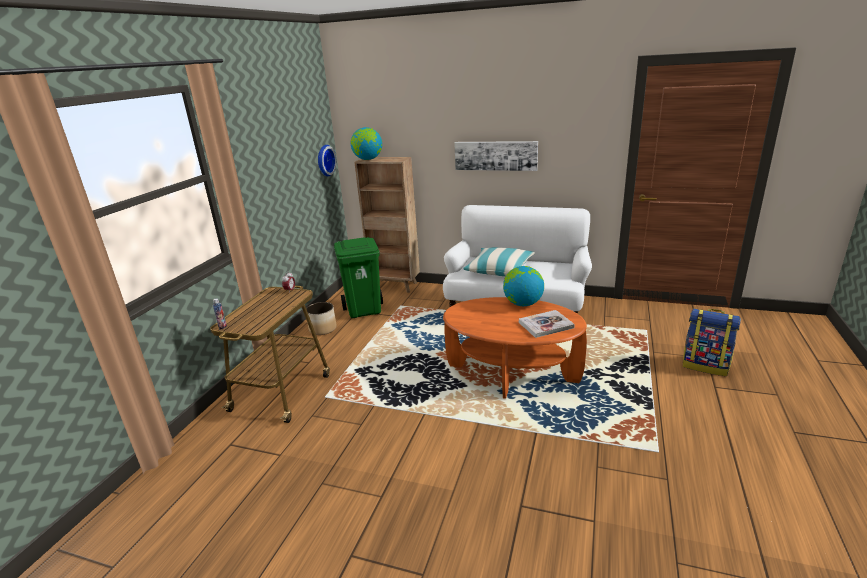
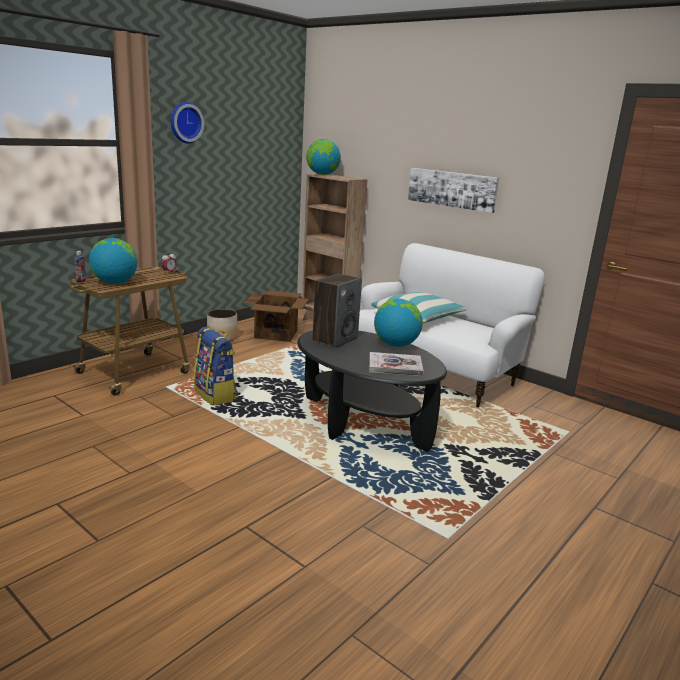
camera: 20 degrees right, 5 degrees down
(256, 318) = (115, 283): none -> globe
(324, 160) = (281, 169): wall clock -> wall clock (185, 122)
(364, 310) = (276, 334): green trash can -> cardboard box
(475, 313) = (335, 339): none -> speaker
(512, 374) = (363, 423): orange coffee table -> black coffee table
(705, 365) = (607, 485): backpack -> backpack (216, 395)

